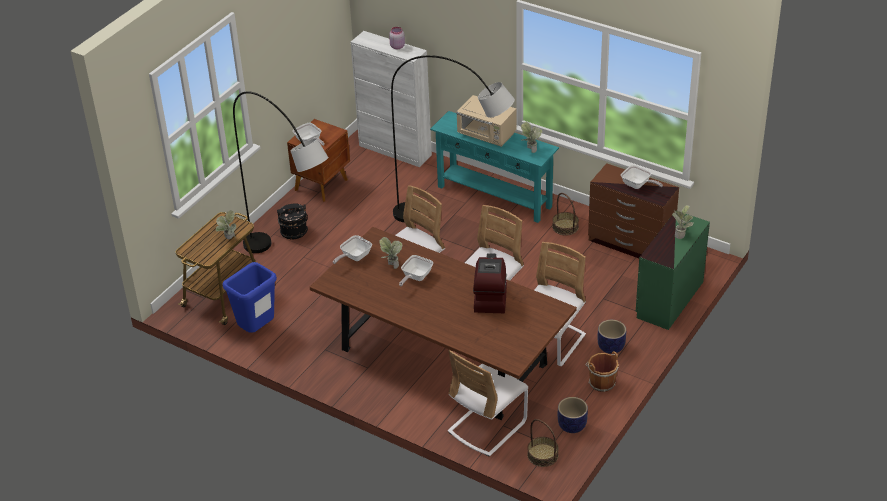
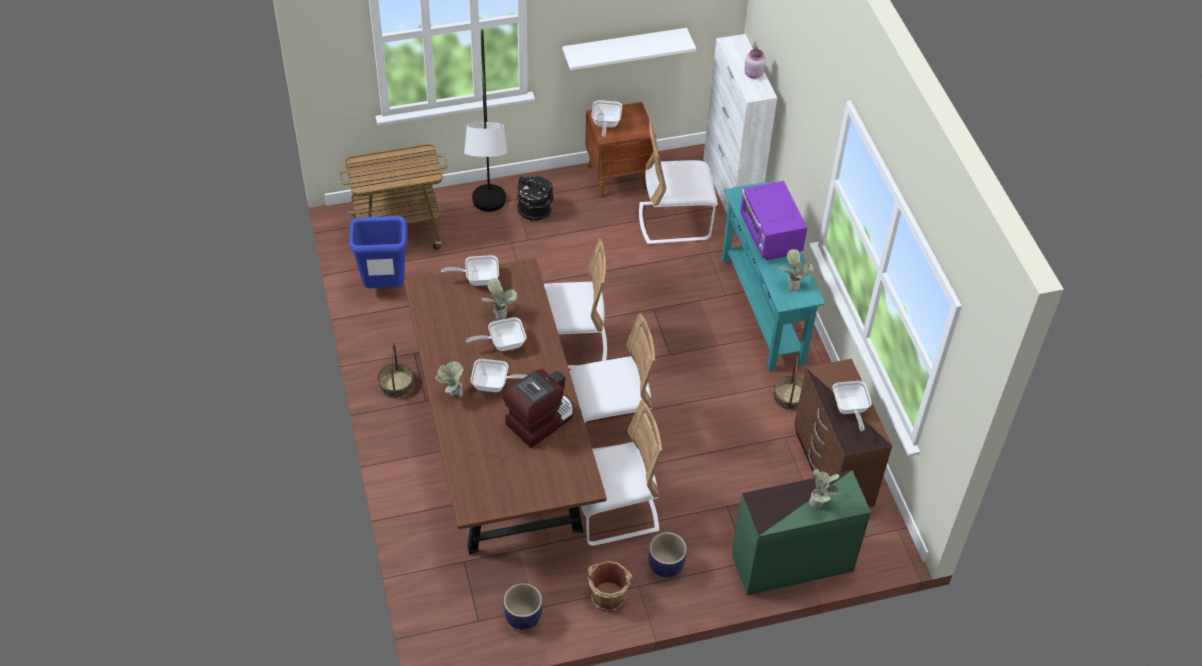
camera: 40 degrees right, 10 degrees up
(228, 239) = (402, 178): potted plant -> potted plant (452, 394)
(296, 80) = (624, 49): none -> white shelf
(440, 299) = (494, 385): none -> frying pan
(456, 222) = (691, 310): grey floor lamp -> none
(487, 135) = (769, 236): beige microwave -> purple microwave
(487, 426) = (449, 550): white chair -> white chair (674, 222)
(542, 455) = (459, 623): basket -> basket (396, 384)

